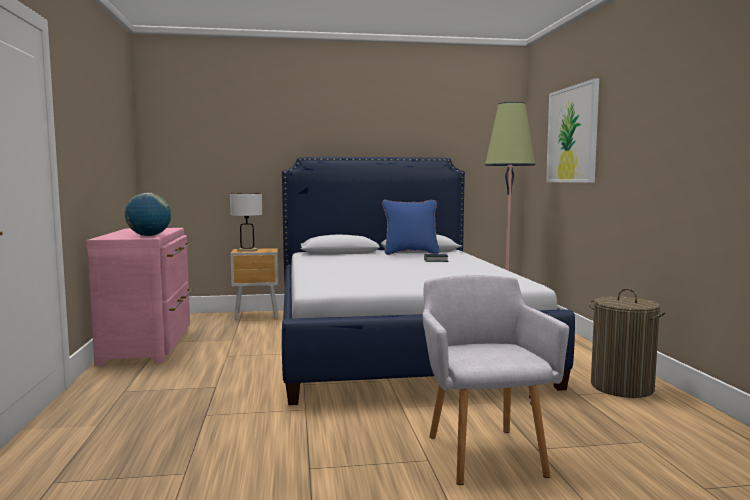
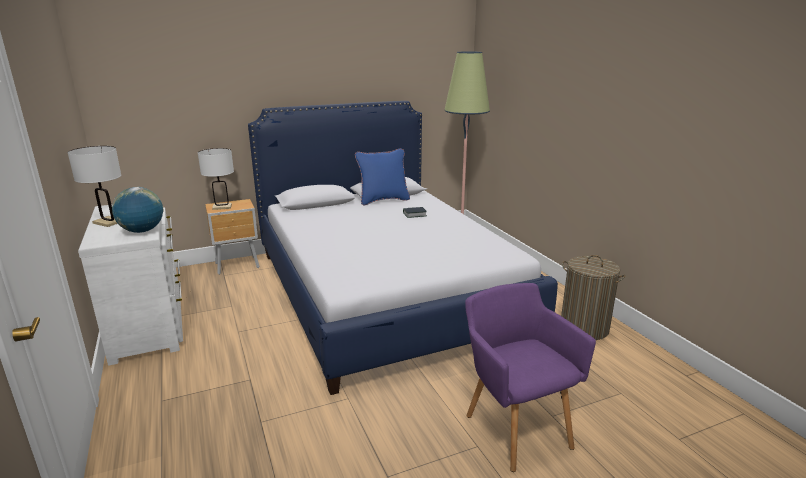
camera: 15 degrees left, 15 degrees up
(126, 233) = (108, 222): none -> white table lamp
(150, 344) = (150, 324): pink dresser -> white dresser
(483, 451) = (515, 427): grey armchair -> purple armchair
(572, 135) = (528, 89): picture -> none

